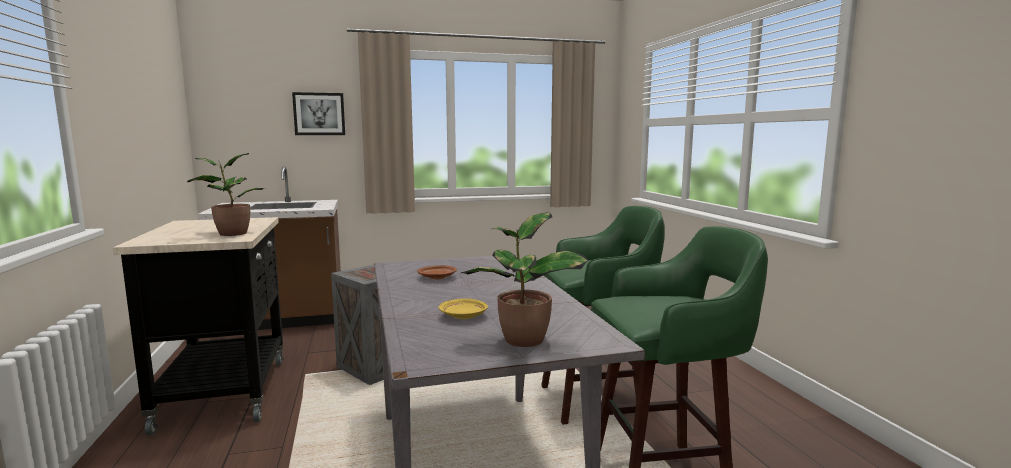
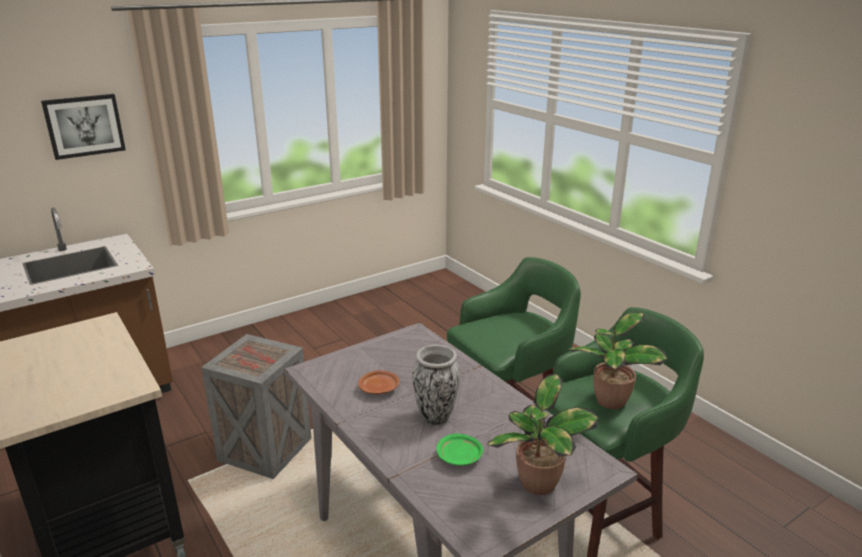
camera: 20 degrees left, 15 degrees up
(231, 233) = (111, 374): potted plant -> potted plant (609, 401)
(463, 316) = (459, 457): yellow plate -> green plate
(468, 295) = (435, 416): none -> vase

